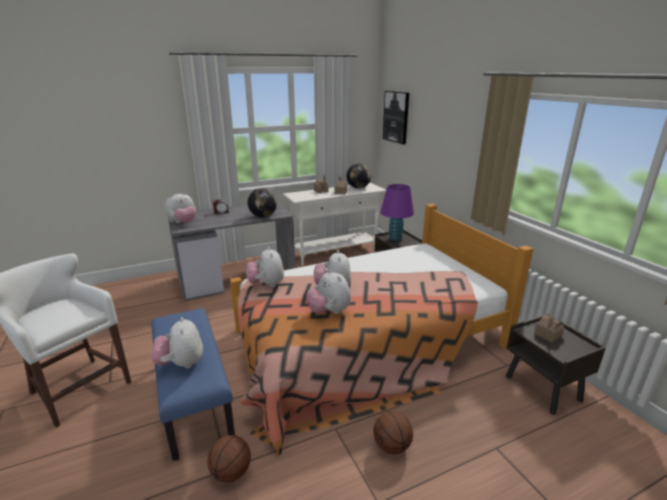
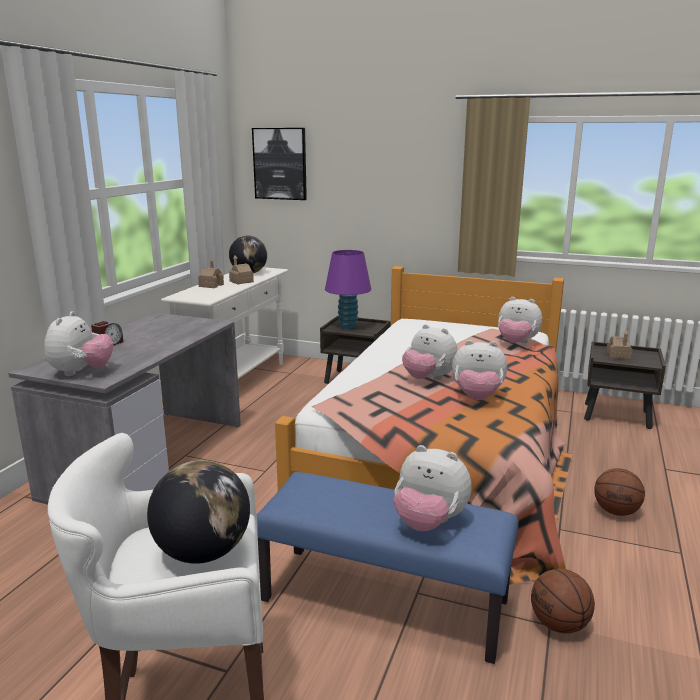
camera: 45 degrees left, 5 degrees down
(263, 216) = (194, 332): globe -> globe (203, 552)
(266, 284) = (354, 403): plush toy -> plush toy (516, 343)

